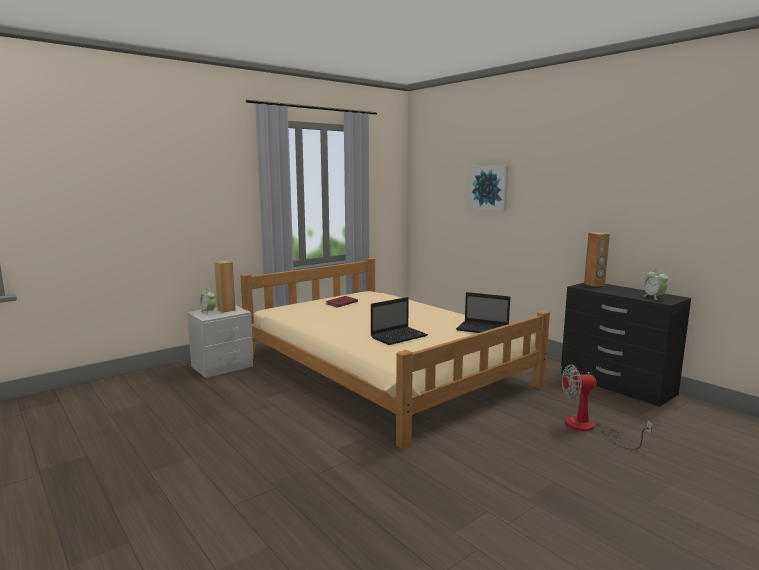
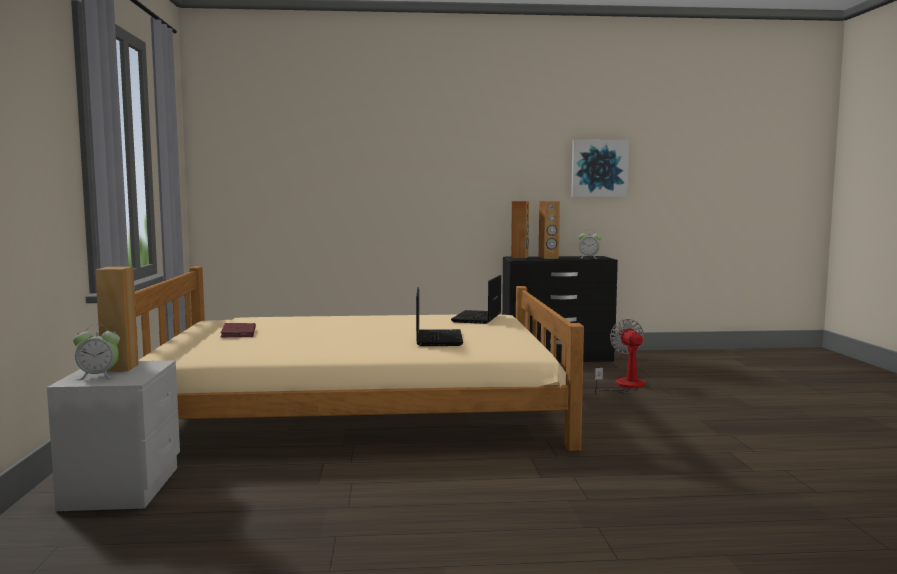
camera: 55 degrees left, 5 degrees down
(484, 329) = (477, 318): laptop -> laptop turned 135 degrees clockwise
(489, 187) = (353, 156): picture -> picture (599, 168)
(589, 428) = (624, 386): fan -> fan turned 135 degrees clockwise
(615, 290) = (548, 258): none -> brown speaker

